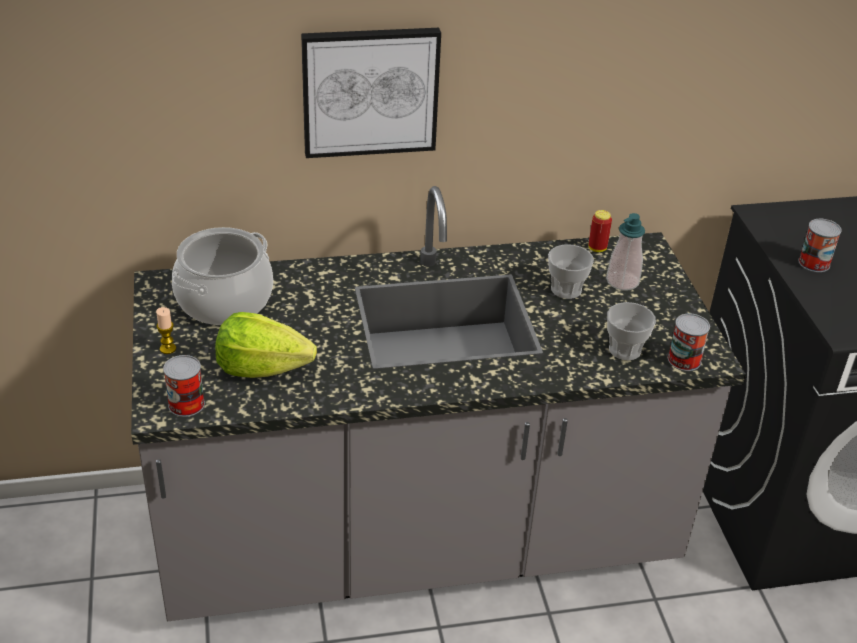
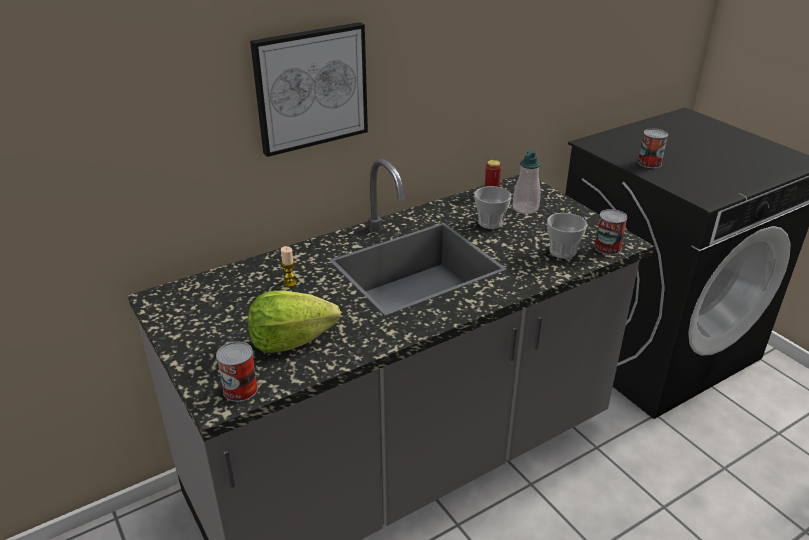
camera: 20 degrees left, 5 degrees down
(168, 349) = (195, 348): candle -> candle (289, 283)
(225, 301) = (225, 297): cooking pot -> none

